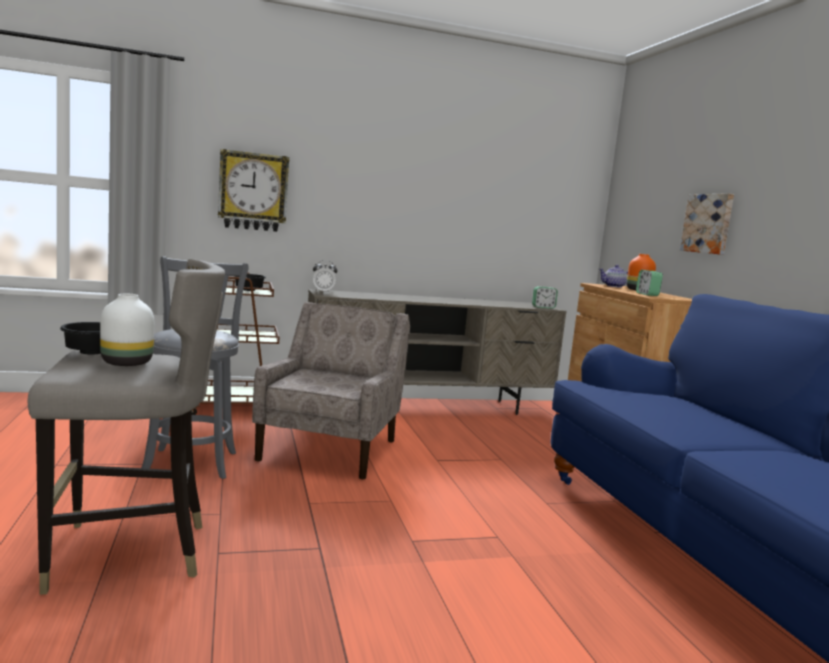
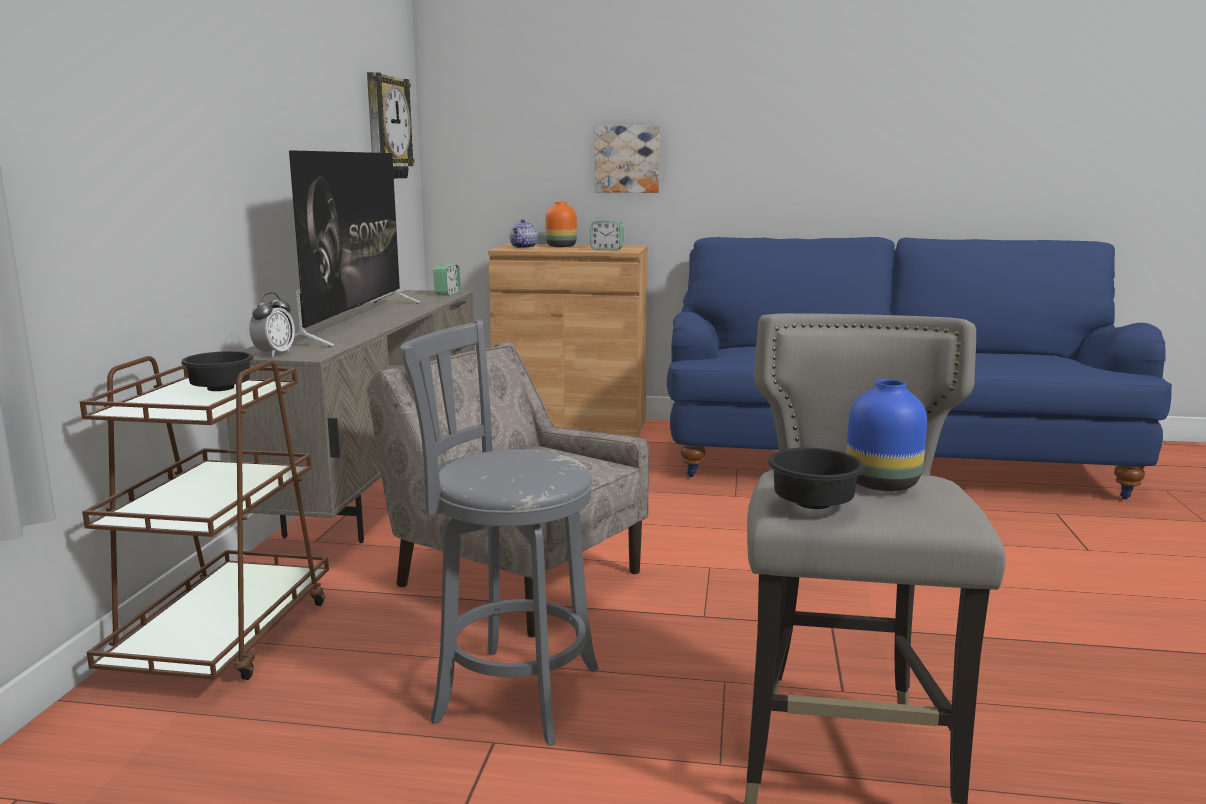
camera: 65 degrees left, 5 degrees up
(128, 363) = (880, 483): white vase -> blue vase
(253, 191) = (109, 175): wall clock -> wall clock (386, 128)
(423, 298) = (355, 321): none -> television

